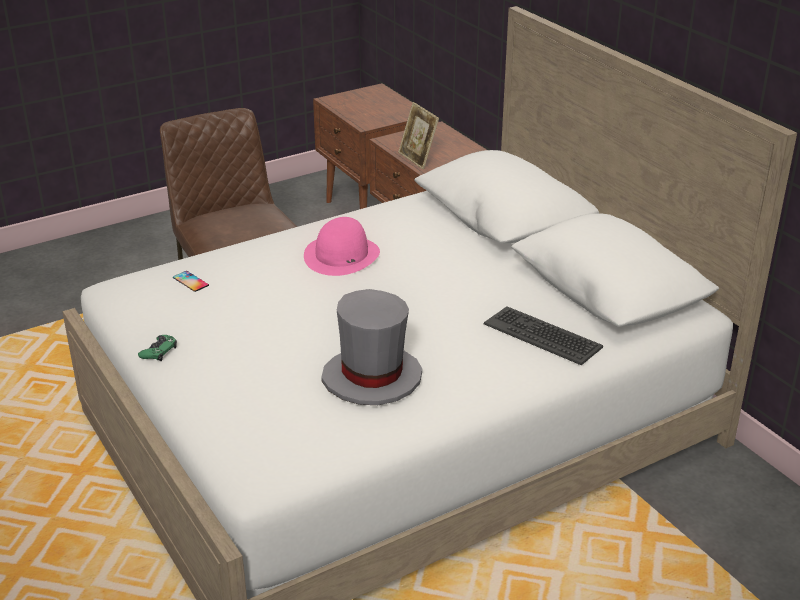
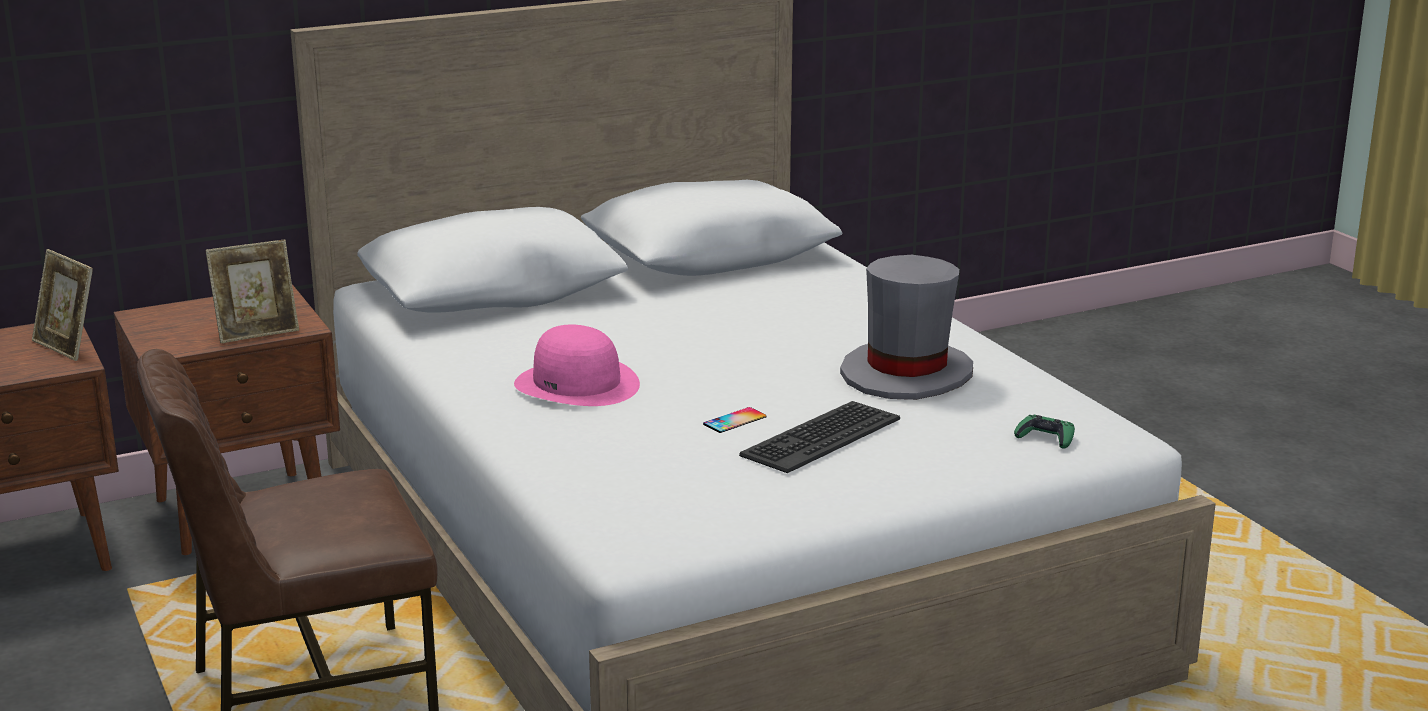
camera: 85 degrees left, 10 degrees down
(159, 351) = (837, 505): green game controller -> green game controller (1045, 438)
(190, 281) = (626, 488): phone -> phone (734, 420)
(388, 119) = (68, 347): none -> picture frame
(543, 335) = (815, 289): keyboard -> keyboard (820, 437)

